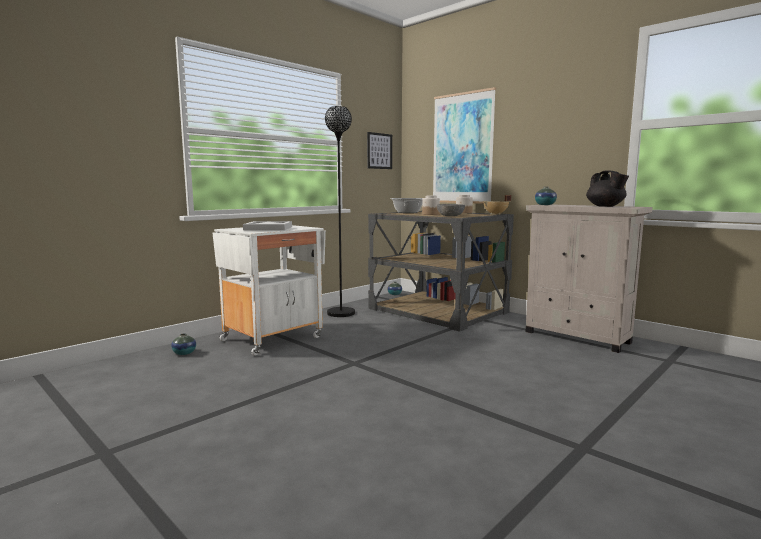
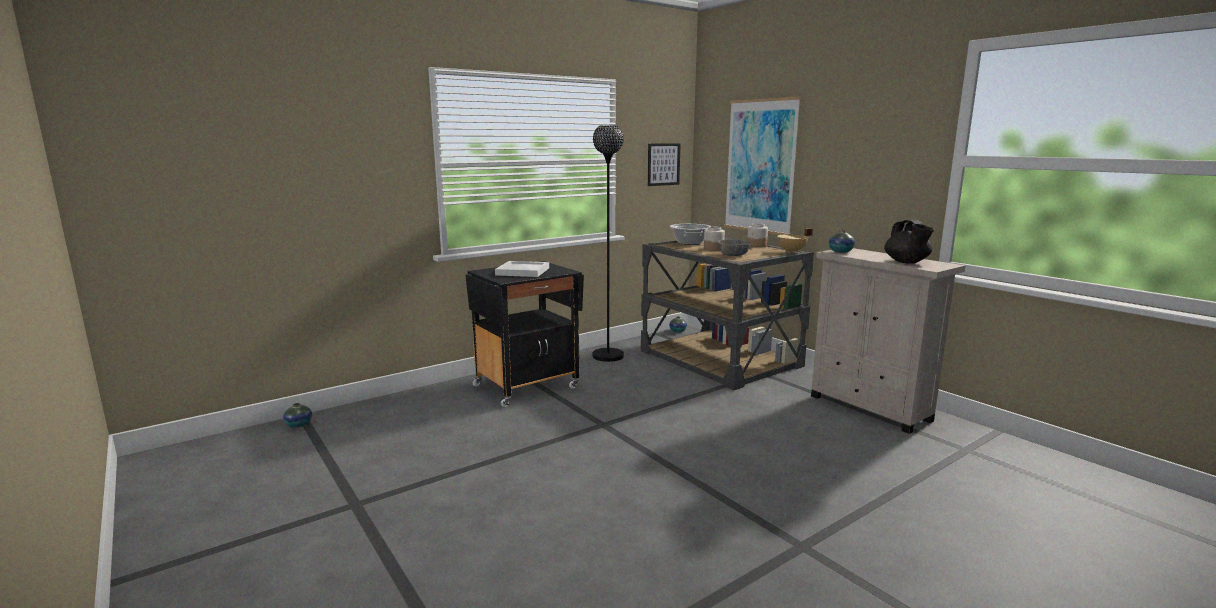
camera: 10 degrees right, 5 degrees up
(184, 353) = (436, 399): vase -> vase (299, 425)
(273, 338) = (527, 386): white cart -> black cart

